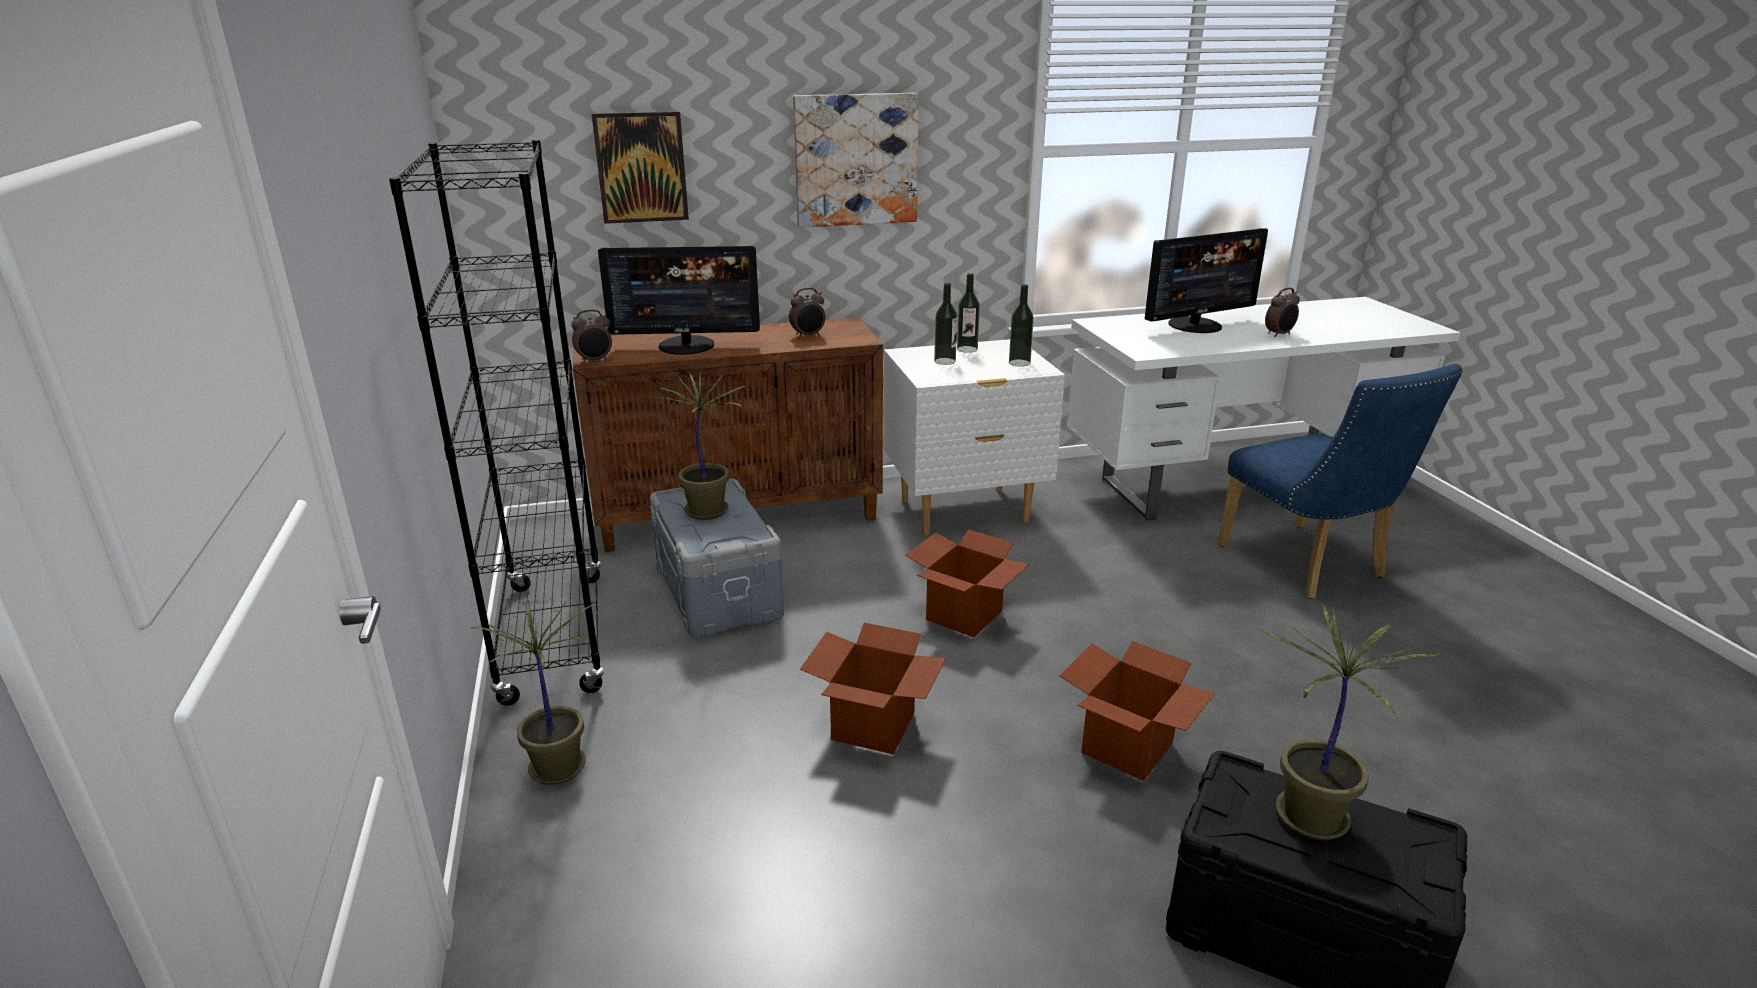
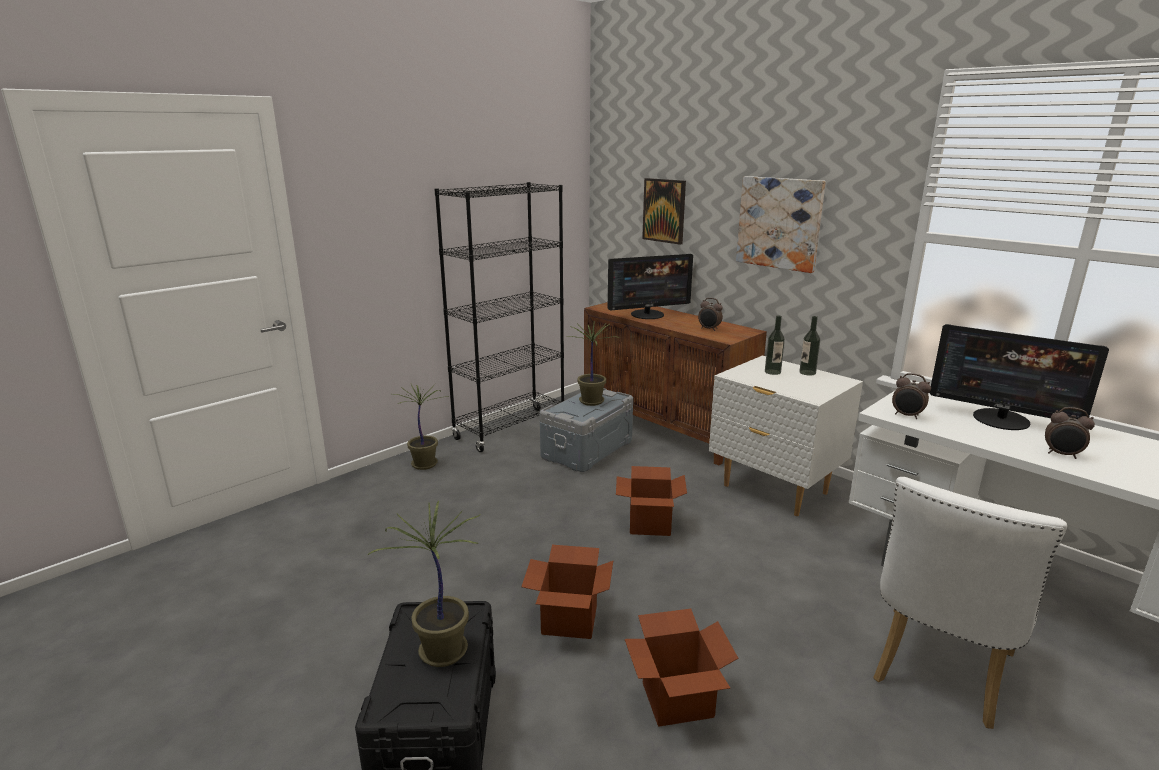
camera: 60 degrees right, 5 degrees down
(595, 361) = (598, 308): alarm clock -> alarm clock (907, 416)
(687, 345) = (648, 314): monitor -> monitor turned 75 degrees counterclockwise
(873, 726) = (515, 527): cardboard box -> cardboard box (677, 699)
(1019, 363) = (812, 390): bottle -> none
(1309, 566) = (937, 672): blue chair -> white chair

